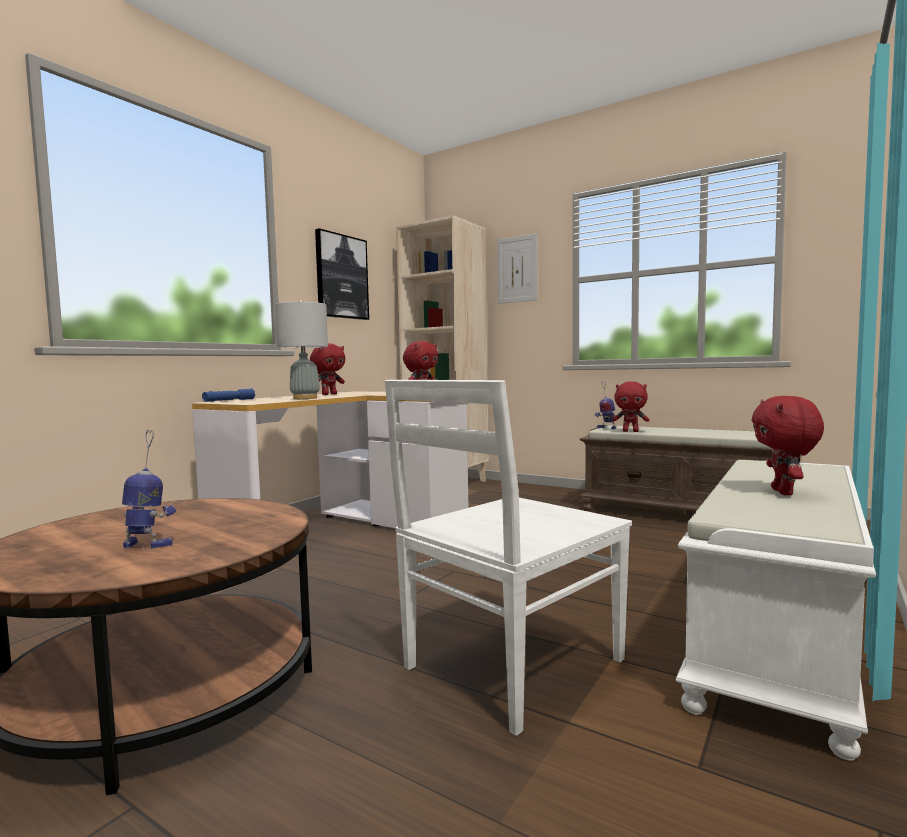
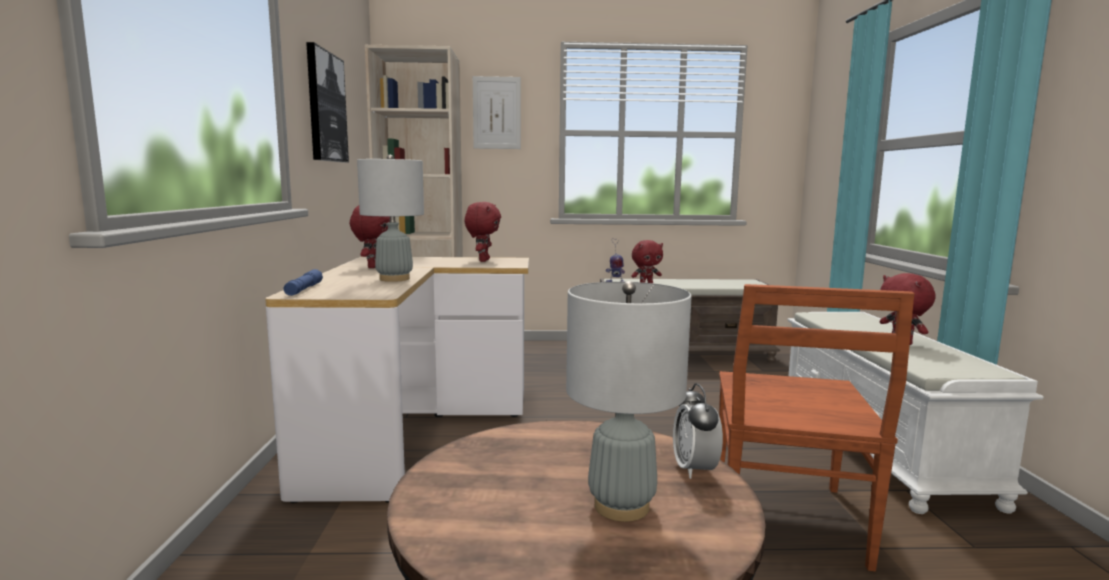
camera: 35 degrees left, 5 degrees up
(148, 545) = (621, 506): toy robot -> grey table lamp
(253, 539) = (694, 469): none -> alarm clock
(510, 665) = (785, 520): white chair -> brown chair

